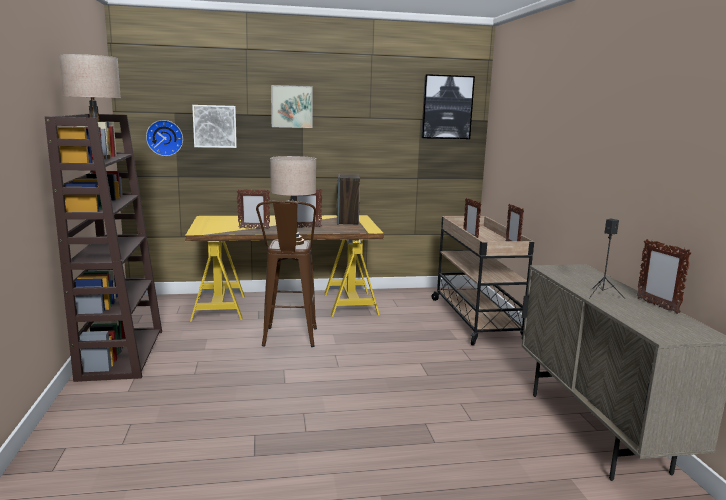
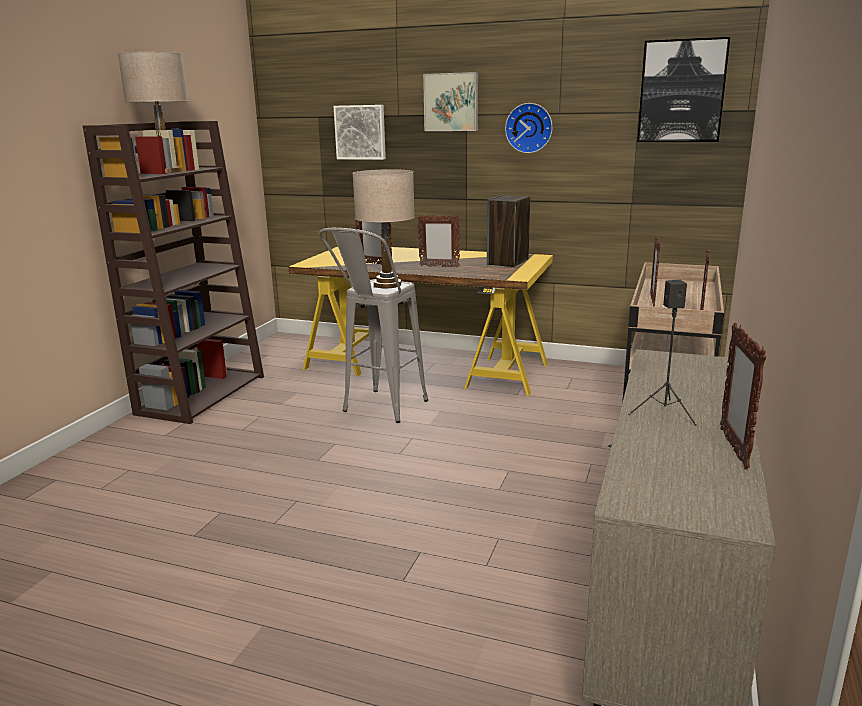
camera: 30 degrees right, 5 degrees up
(165, 138) = (308, 148): wall clock -> wall clock (529, 128)
(289, 341) = (379, 411): brown stool -> grey stool

